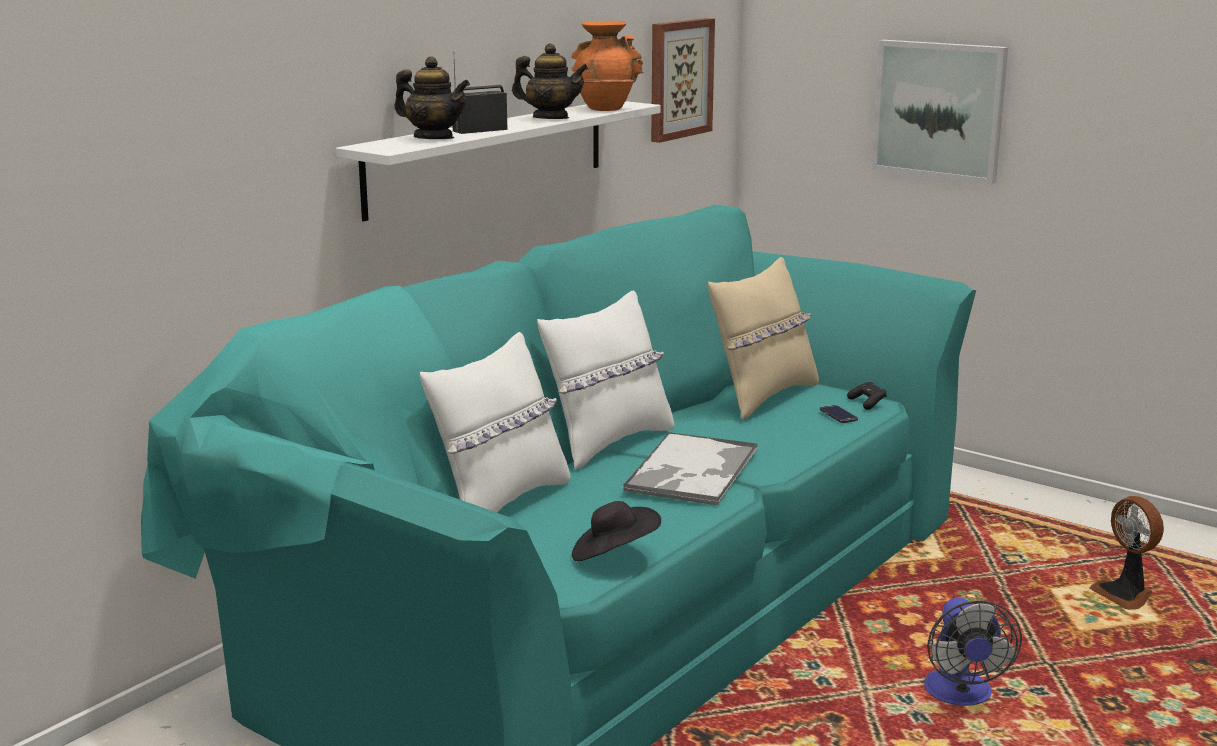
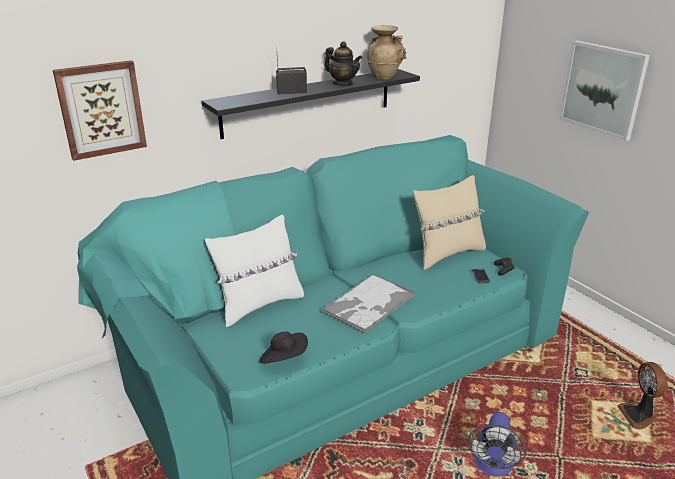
camera: 20 degrees right, 10 degrees up
(434, 138) = (259, 97): teapot -> none
(489, 156) = (308, 102): white shelf -> black shelf
(605, 108) = (384, 77): orange vase -> beige vase
(608, 443) = (342, 273): white pillow -> none
(679, 79) = (450, 55): picture -> picture (101, 109)

